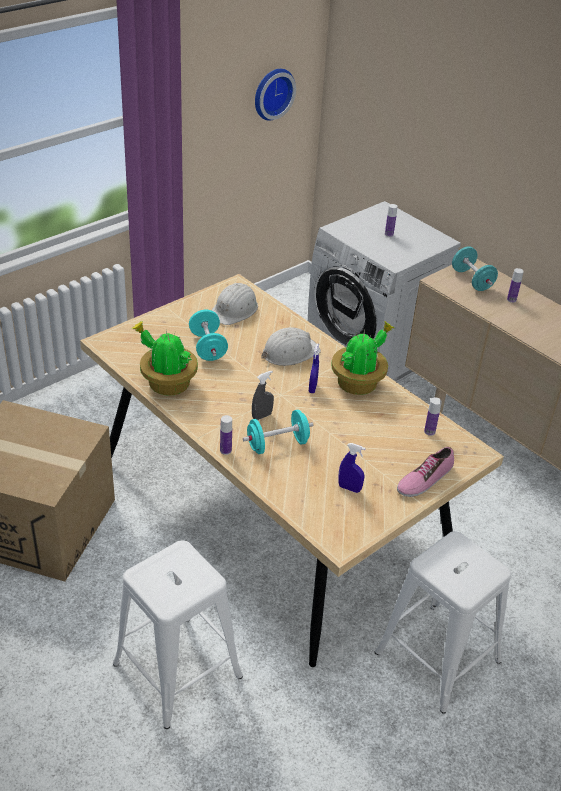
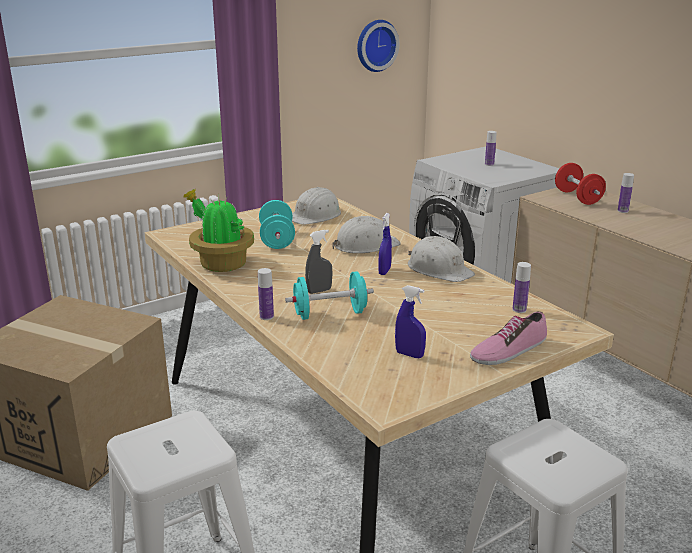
camera: 10 degrees right, 15 degrees down
(358, 383) = (439, 269): potted plant -> white hard hat
(472, 280) = (577, 197): turquoise dumbbell -> red dumbbell

